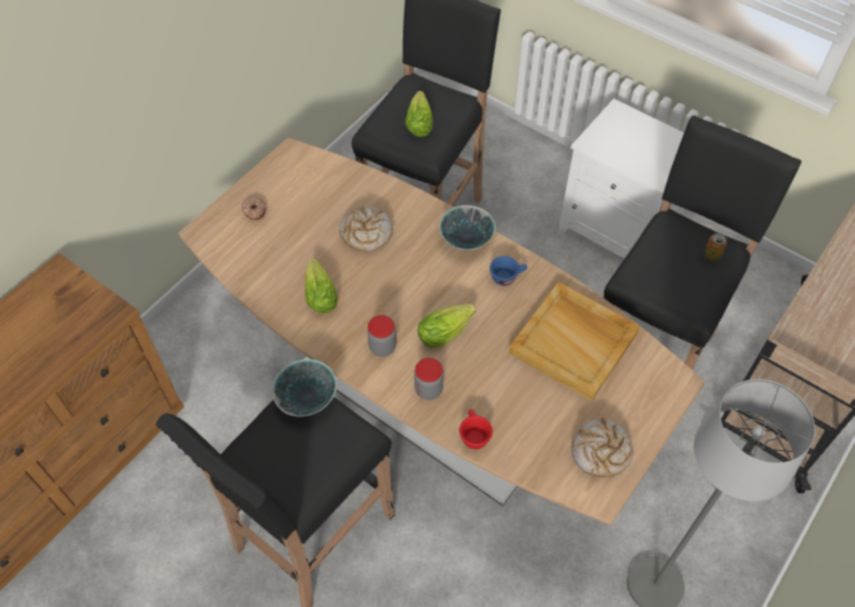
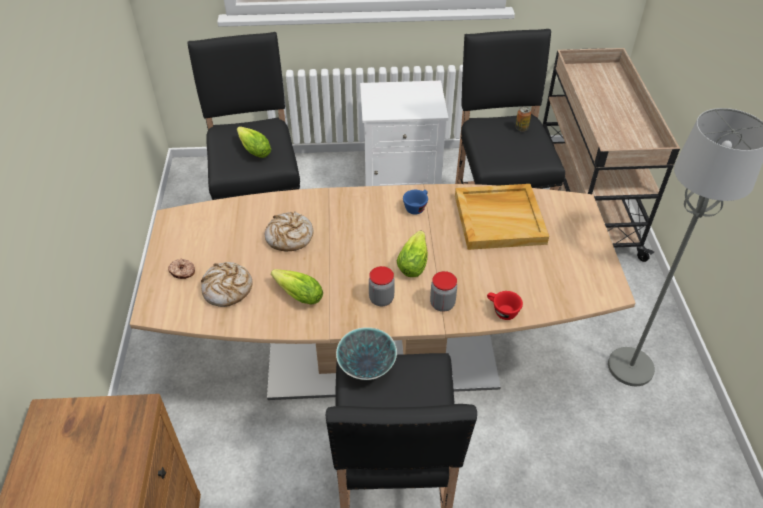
camera: 40 degrees left, 10 degrees down
(466, 242) = (366, 202): bowl -> none
(600, 452) = (584, 269): bread -> bread (227, 289)

